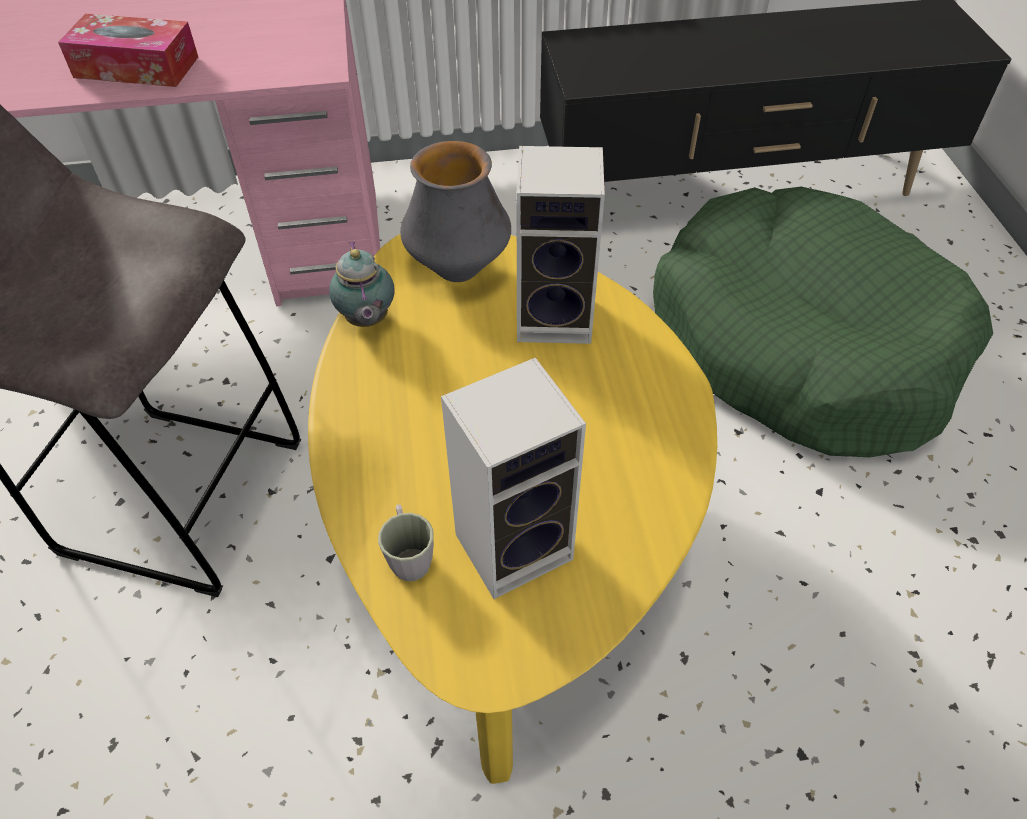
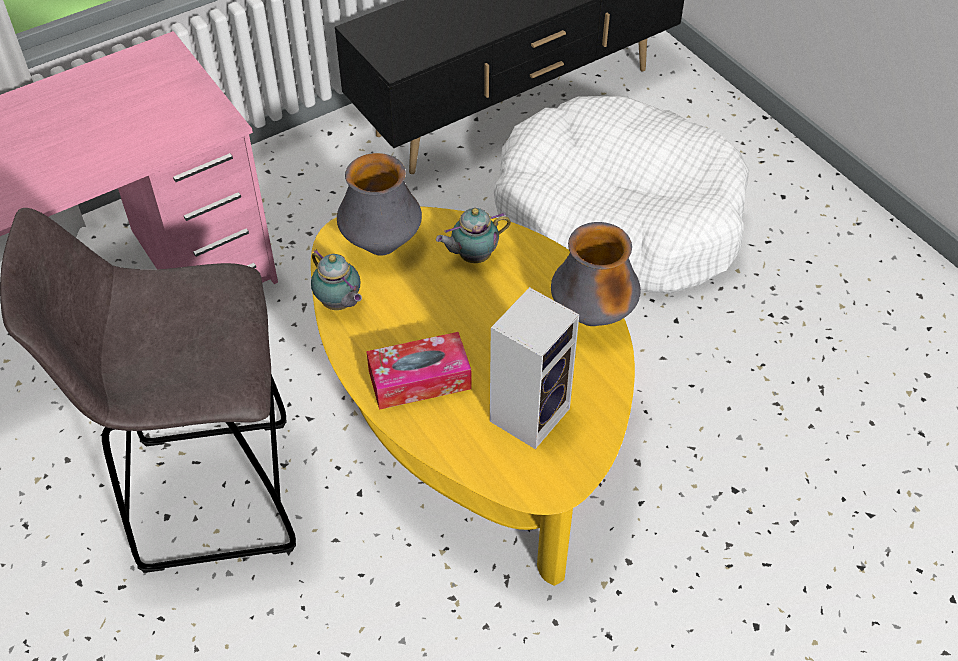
camera: 25 degrees left, 0 degrees up
(136, 67) = (71, 164): tissue box -> tissue box (419, 380)
(409, 555) = (468, 444): grey mug -> none
(557, 317) = (472, 257): speaker -> teapot
(673, 442) = (592, 315): none -> vase
(800, 345) = (618, 218): green dog bed -> white dog bed

